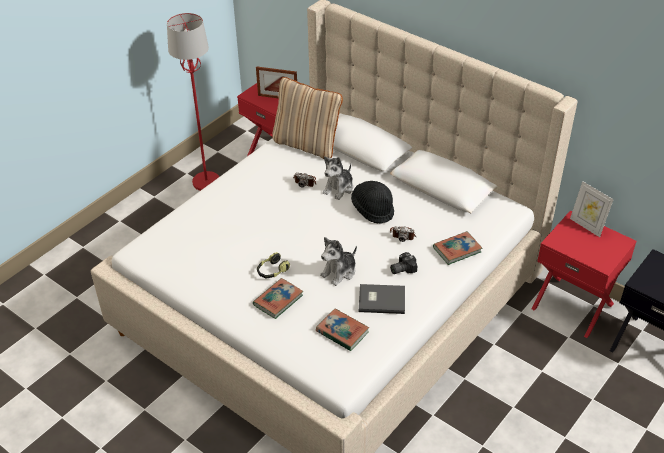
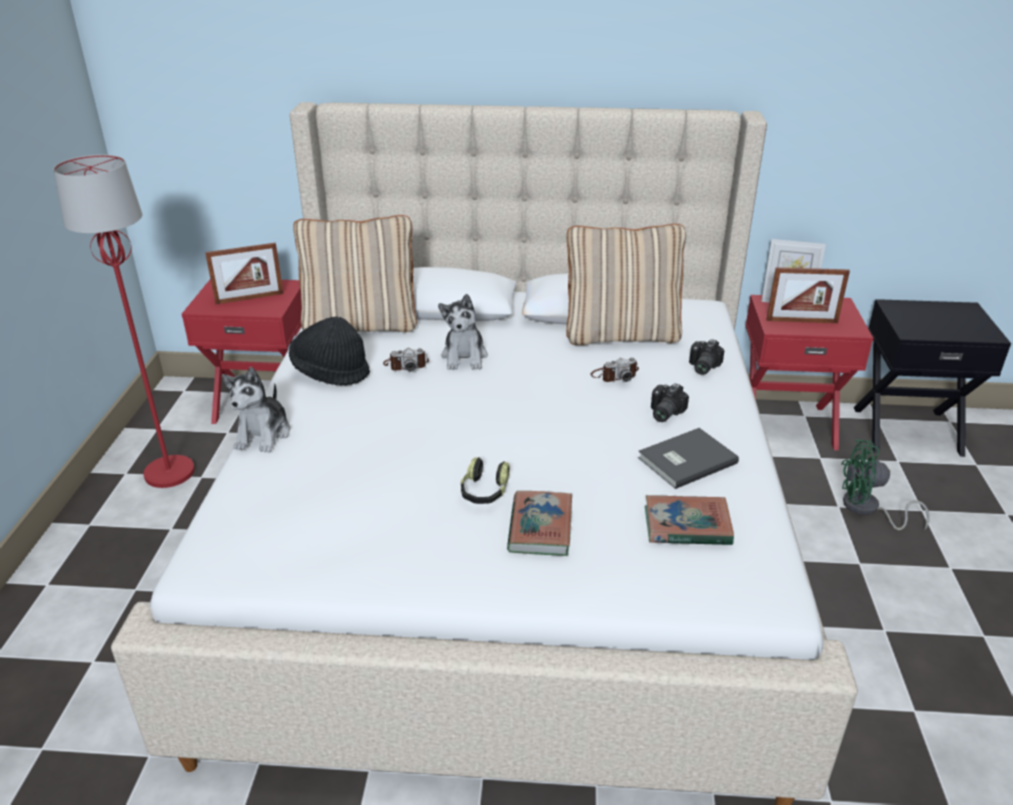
camera: 35 degrees left, 10 degrees down
(339, 272) = (585, 451): plush toy -> plush toy (263, 434)
(373, 209) = (540, 363): black hat -> black hat (330, 372)
(438, 209) = (621, 334): none -> beige pillow
(457, 250) = (701, 367): book -> camera
(557, 381) = (867, 509): none -> green fan
(577, 244) = (801, 321): none -> picture frame

